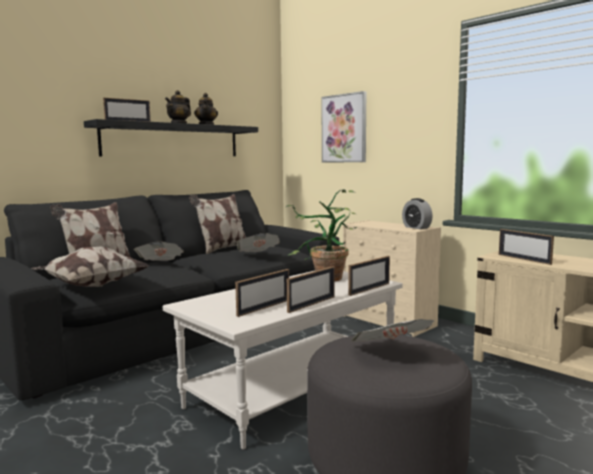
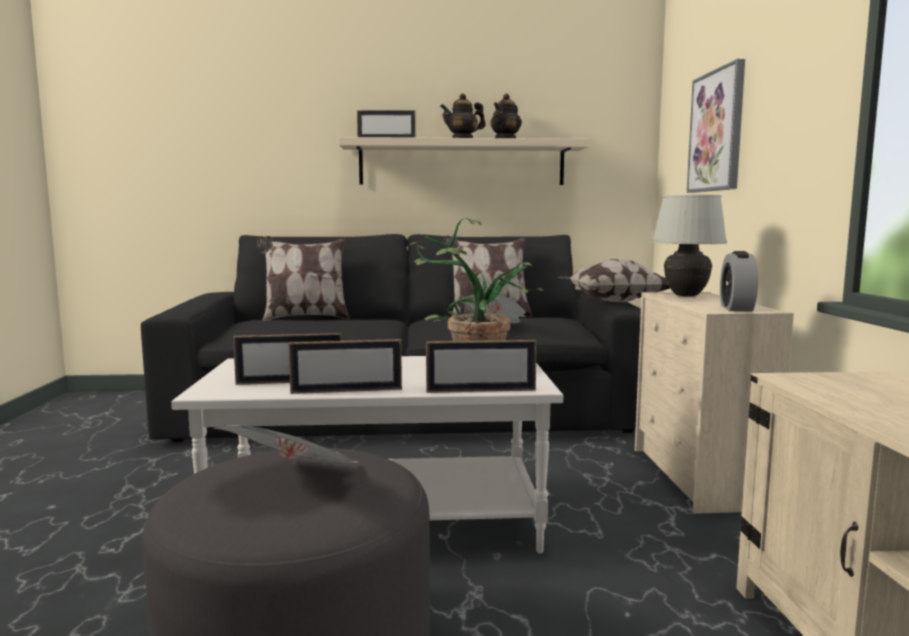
camera: 40 degrees right, 0 degrees up
(91, 286) = (248, 330): pillow -> pillow (613, 302)
(160, 265) = (369, 322): newspaper -> none
(173, 140) = (462, 163): black shelf -> beige shelf
(370, 223) = (686, 296): none -> white table lamp
(524, 259) = (838, 394): picture frame -> none

